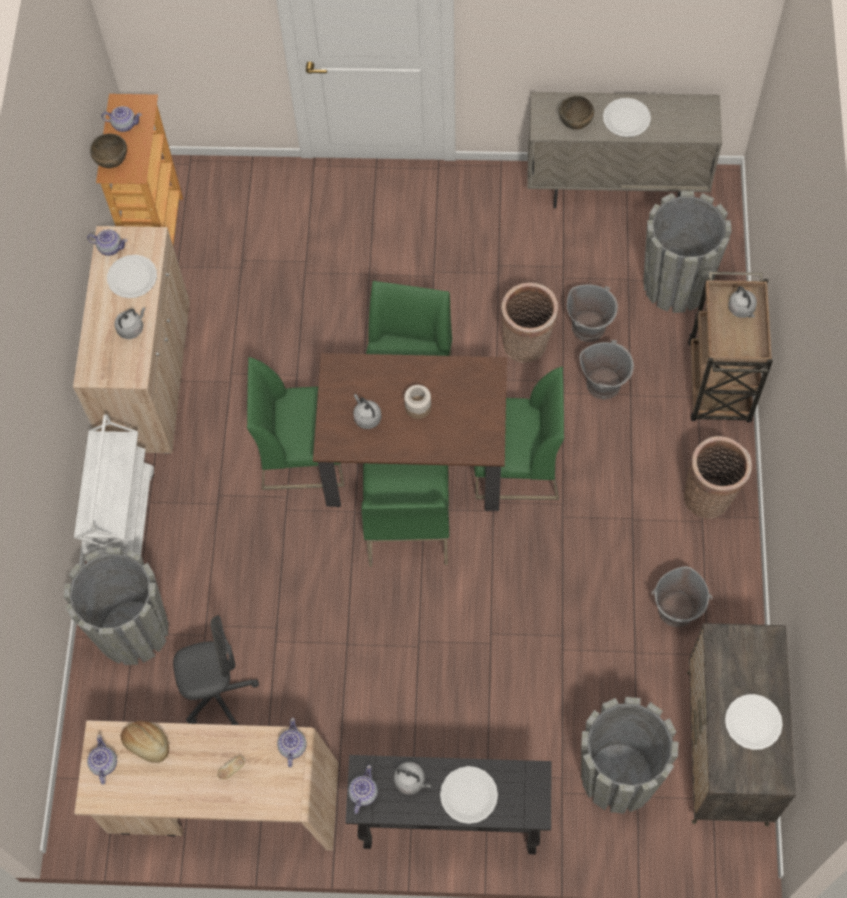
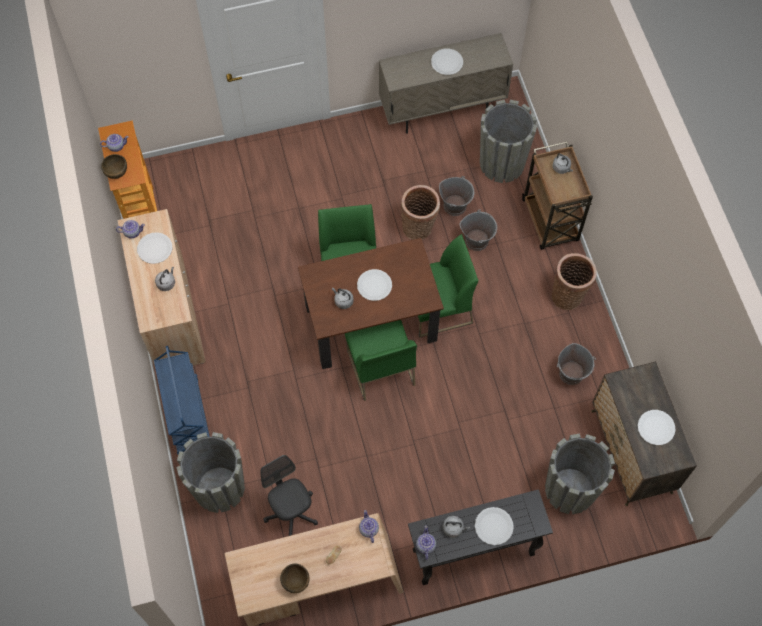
camera: 20 degrees left, 0 degrees up
(104, 764) = (246, 578): teapot -> none
(123, 521) = (187, 416): white cart -> blue cart
(146, 744) = (271, 556): bread -> none
(218, 694) = (291, 513): grey office chair -> grey office chair turned 90 degrees counterclockwise
(303, 452) = (295, 338): green chair -> none
(417, 407) = (374, 285): jar -> white plate
(575, 123) = (415, 73): brown bowl -> brown bowl (296, 582)

